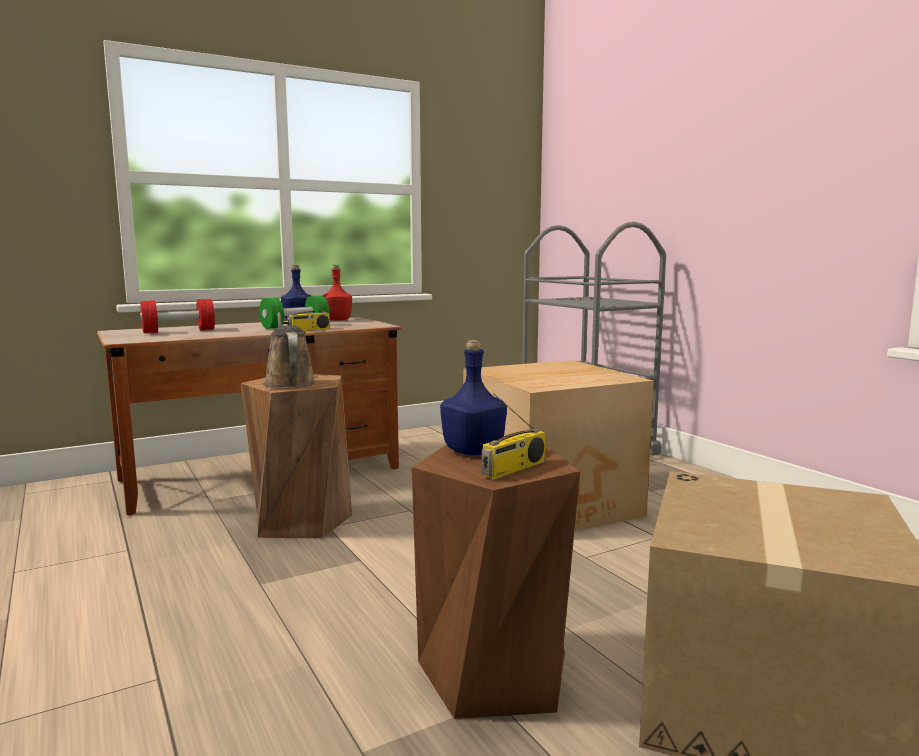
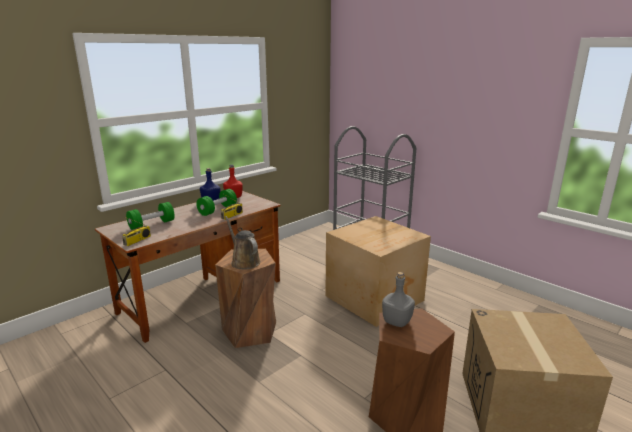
camera: 15 degrees left, 10 degrees up
(179, 331) = (152, 225): red dumbbell -> green dumbbell
(474, 451) = (397, 321): blue bottle -> grey bottle
(514, 469) = (426, 335): radio -> radio (137, 241)

